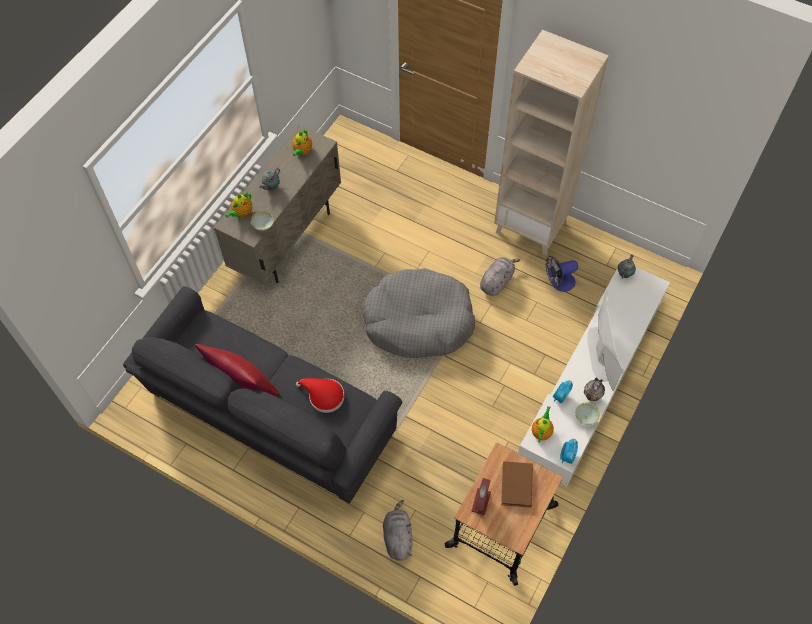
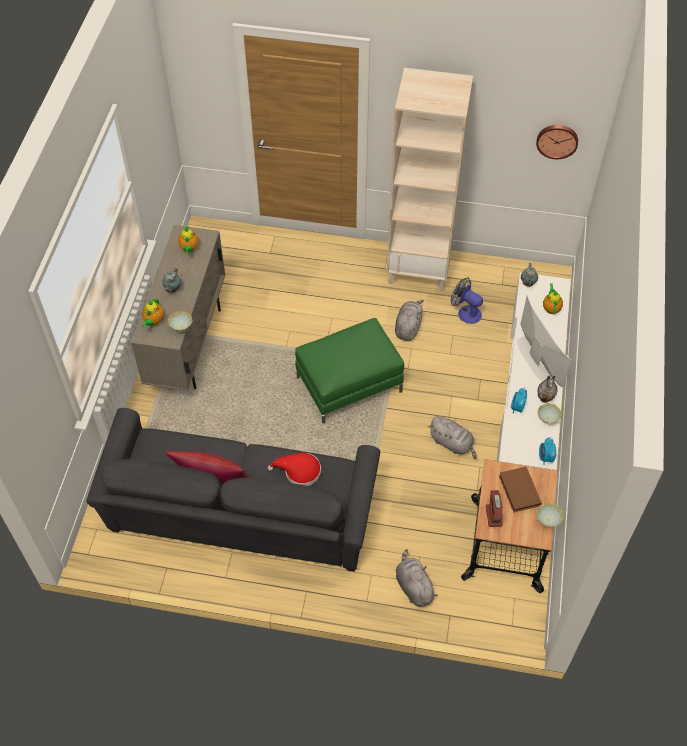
camera: 20 degrees left, 5 degrees down
(418, 321) = (349, 384): grey dog bed -> green ottoman
(492, 410) = (452, 443): none -> grey plush toy
(530, 525) = (547, 521): none -> bowl
(541, 431) = (513, 443): teapot -> teapot (551, 308)
(559, 283) = (465, 312): fan -> fan turned 75 degrees clockwise
(686, 142) = (557, 140): none -> wall clock

